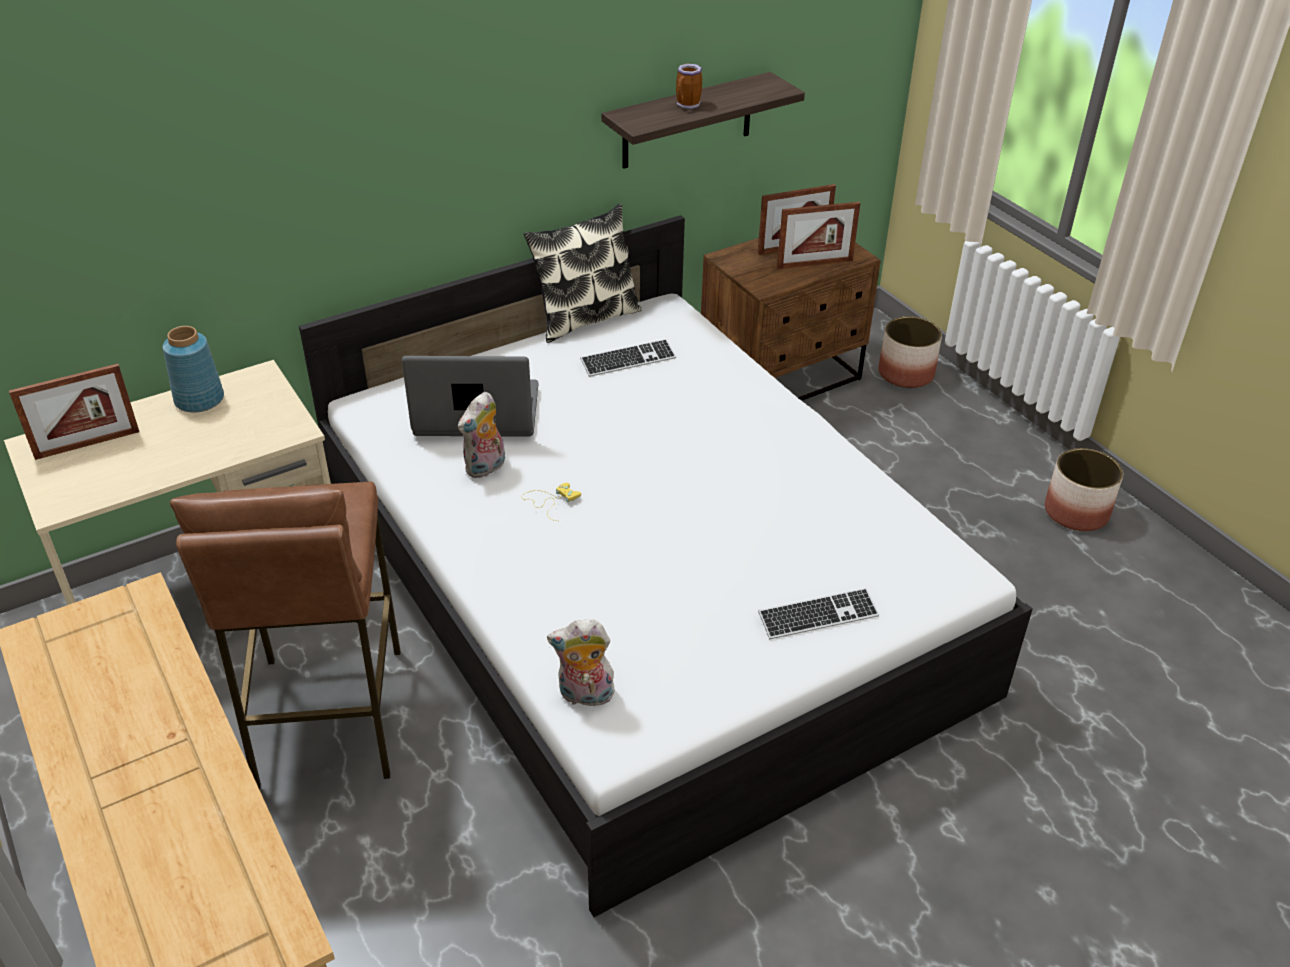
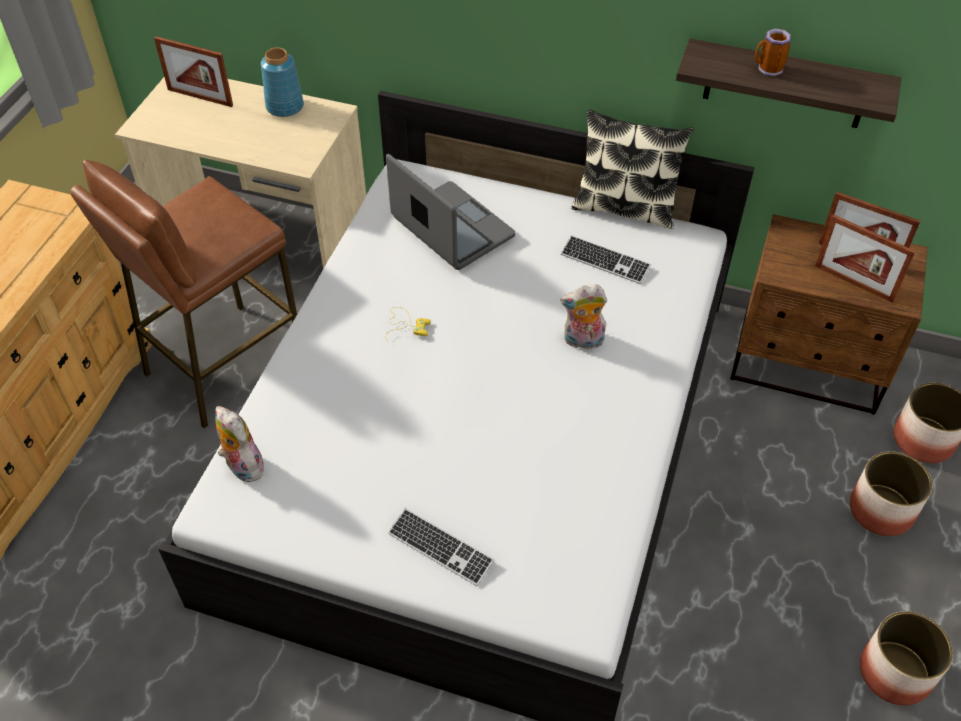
camera: 50 degrees right, 10 degrees up
(486, 468) = (403, 272): plush toy -> plush toy (582, 341)
(943, 430) = (881, 511): none -> planter

